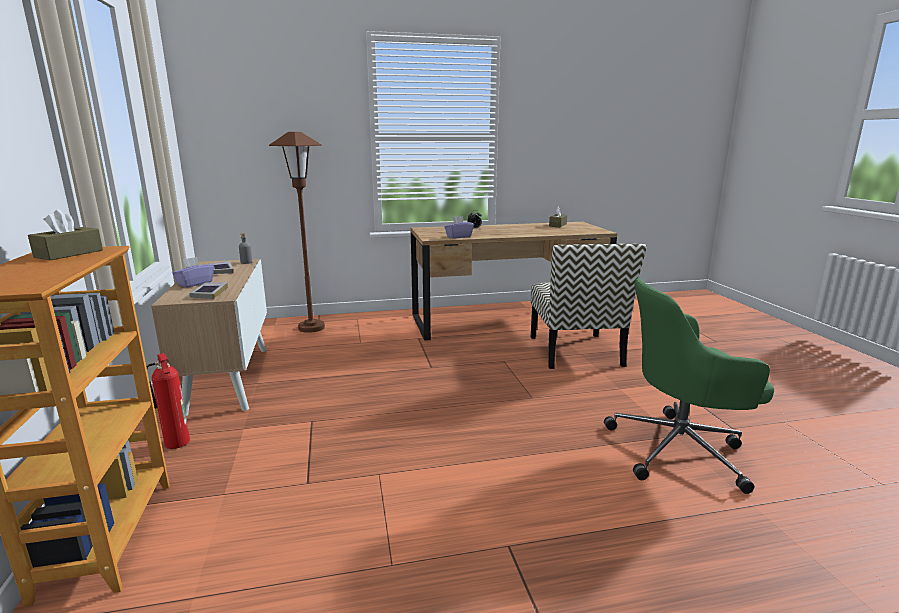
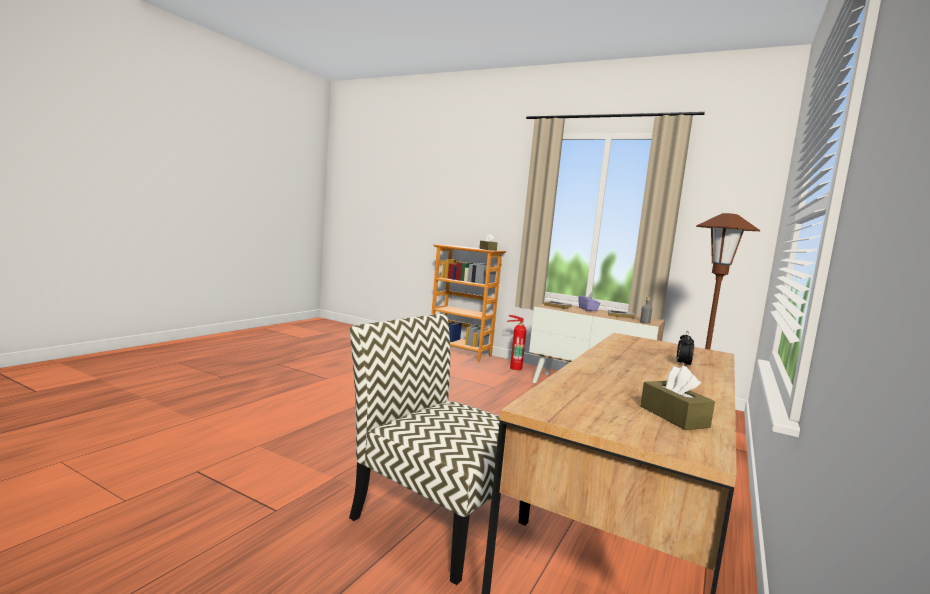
camera: 130 degrees right, 10 degrees down
(458, 236) = (620, 344): purple tissue box -> none
(680, 450) = (250, 436): green office chair -> none

